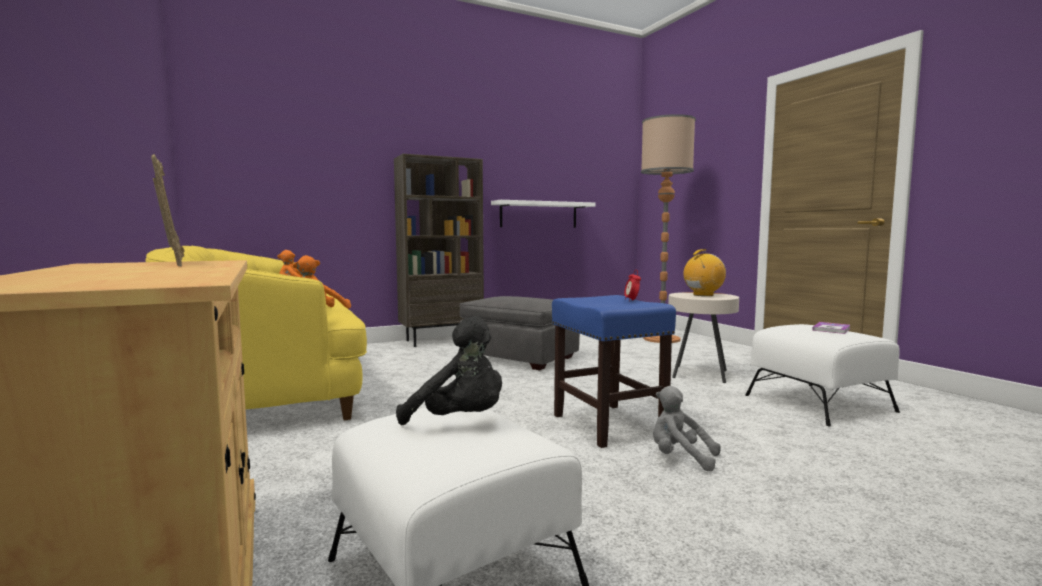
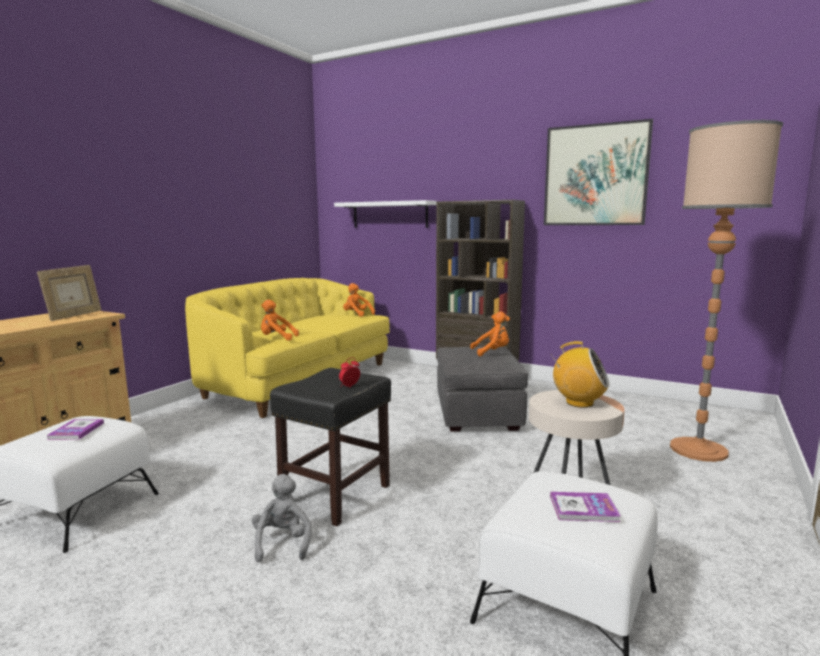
camera: 55 degrees right, 5 degrees up
(460, 421) = (76, 431): black plush toy -> book
(520, 296) = (492, 352): none -> orange plush toy
(524, 147) = (595, 175): none -> picture
(539, 214) = (611, 256): white shelf -> white shelf (389, 214)
(607, 424) = (336, 494): blue stool -> black stool

